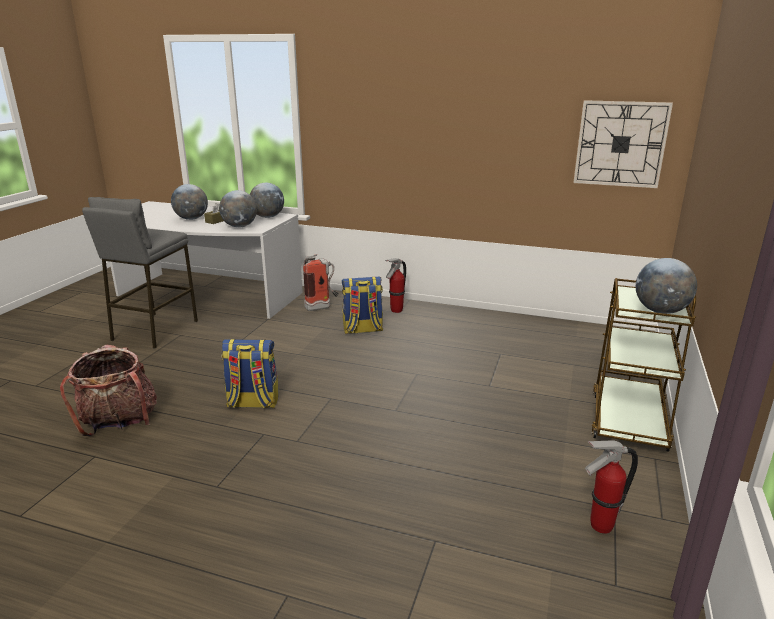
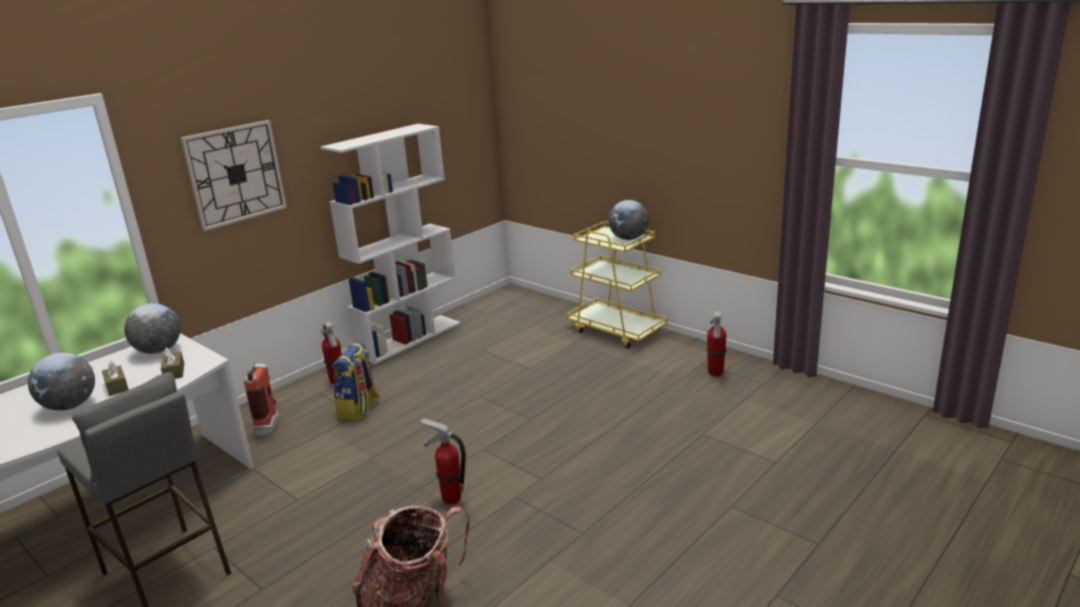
camera: 65 degrees left, 0 degrees up
(239, 226) = (174, 372): globe -> brown tissue box
(252, 403) = (451, 499): backpack -> fire extinguisher
(488, 316) = (409, 338): none -> white bookcase
(620, 144) = (456, 137): wall clock -> wall clock (235, 174)
(628, 420) = (616, 330): brown cart -> yellow cart

